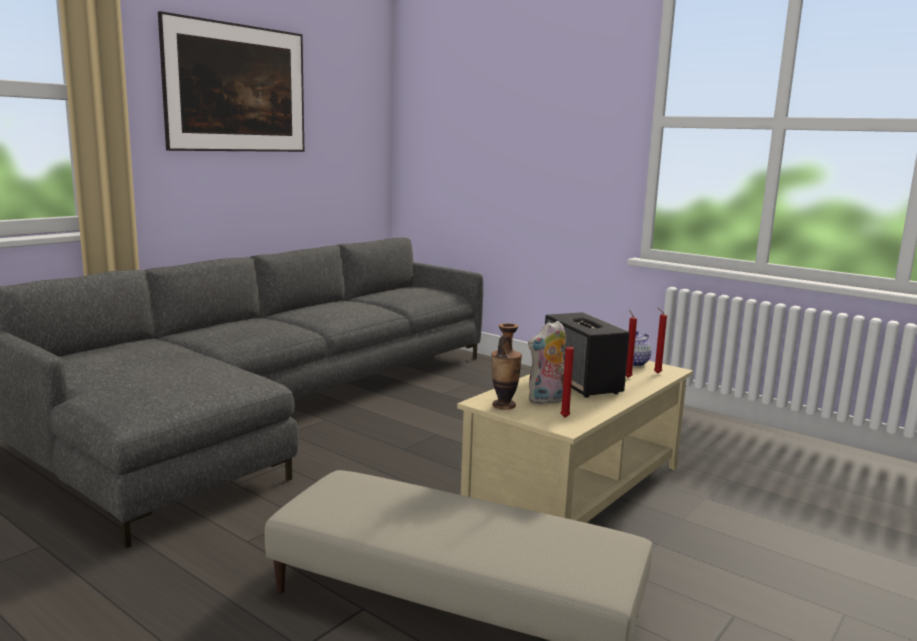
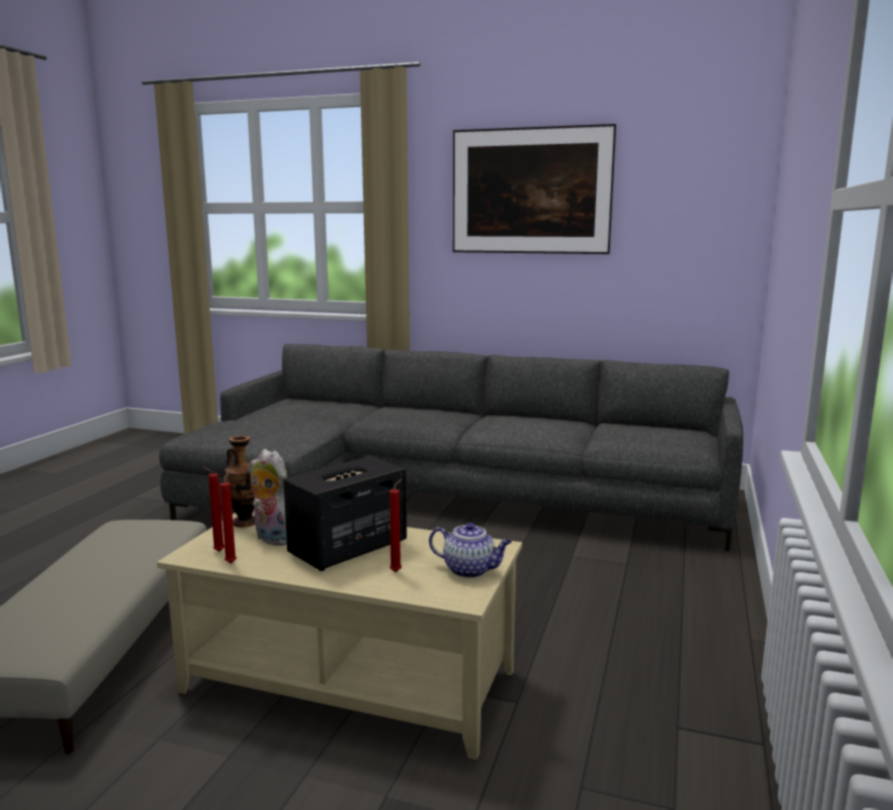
camera: 70 degrees right, 0 degrees up
(656, 373) = (435, 588): red candle -> red candle (232, 562)

